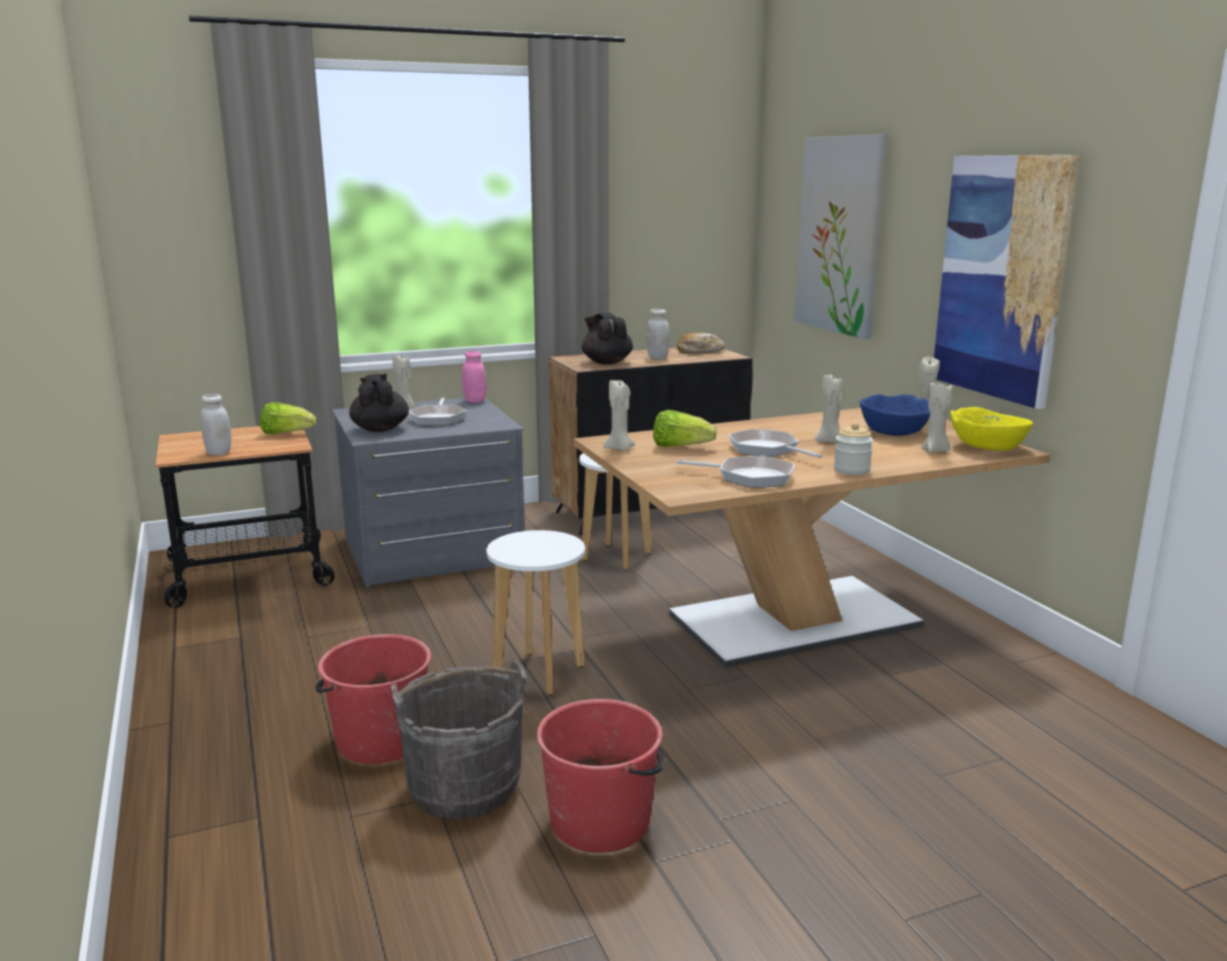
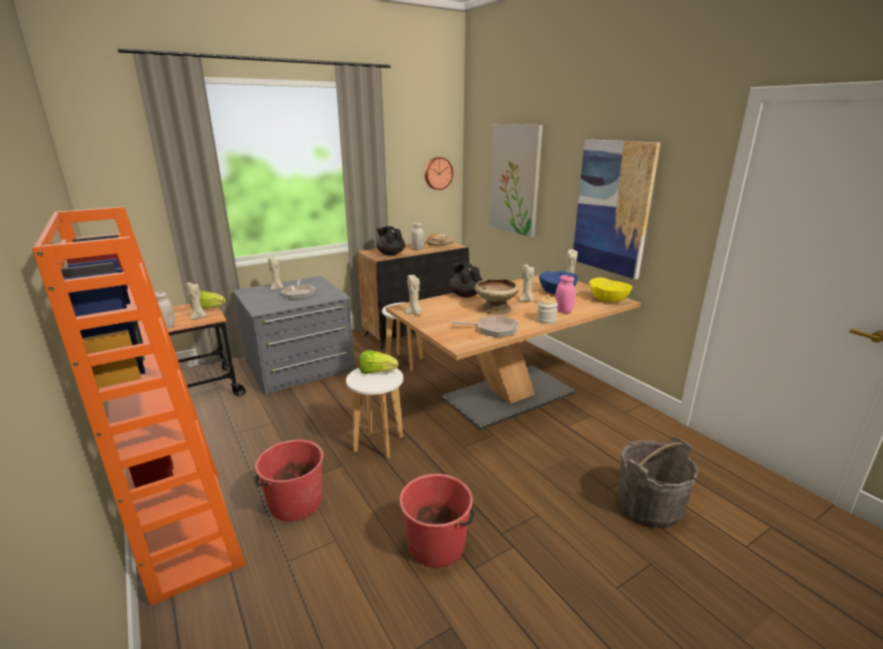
camera: 10 degrees left, 5 degrees up
(205, 758) = (187, 530): none -> orange bookcase
(380, 429) = (266, 303): black teapot -> black teapot (466, 295)
(464, 787) = (352, 530): grey bucket -> grey bucket (649, 507)
(474, 401) = (317, 279): pink jar -> pink jar (563, 311)
(680, 447) = (447, 309): lettuce -> lettuce (376, 372)
(707, 227) = (438, 173): none -> wall clock
(767, 450) = (495, 309): frying pan -> beige bowl
(935, 451) = (583, 304): beige candle -> beige candle (199, 317)

